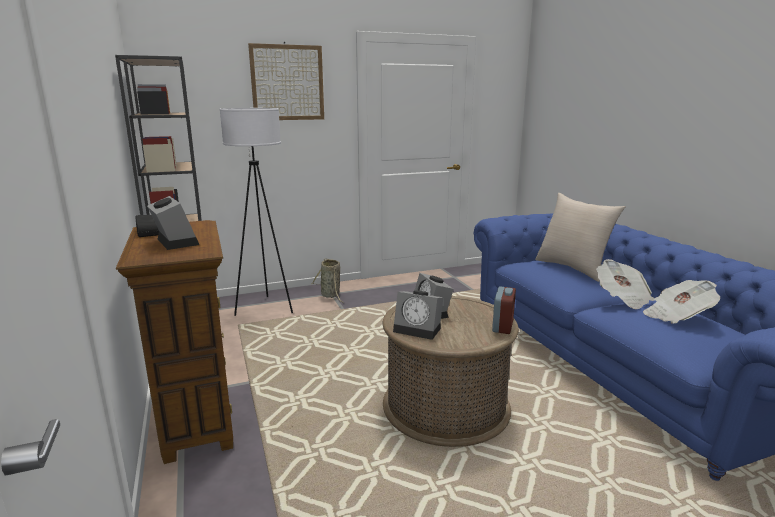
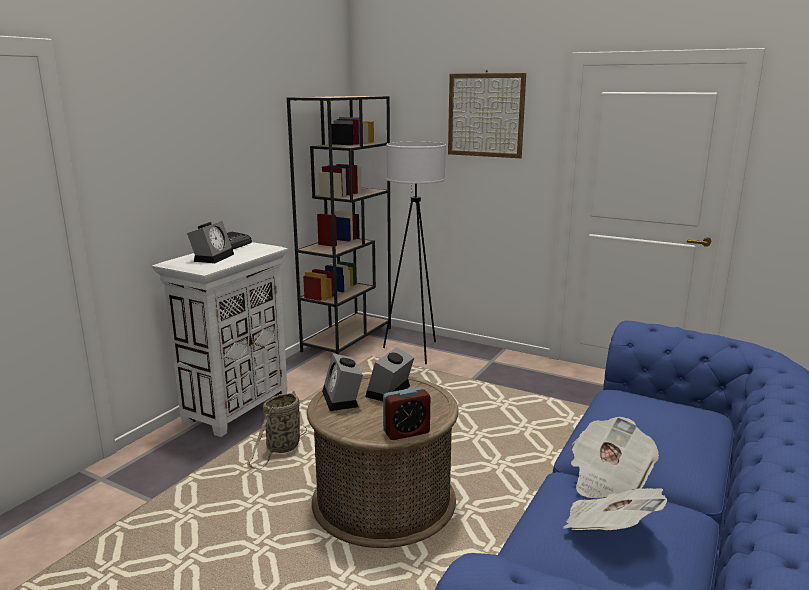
camera: 50 degrees right, 0 degrees up
(196, 419) = (236, 408): brown cabinet -> white cabinet
(331, 295) = (487, 362): basket -> basket (282, 448)
(573, 268) = (660, 425): beige pillow -> none

